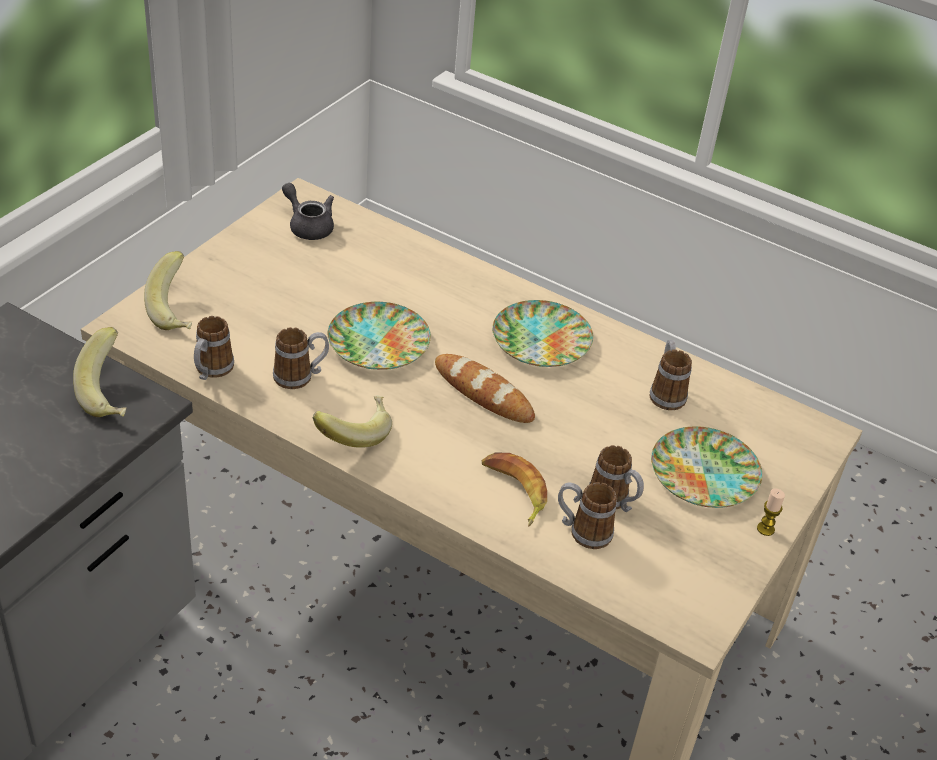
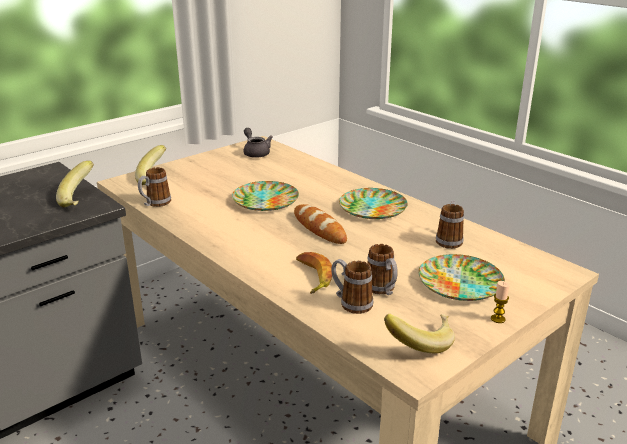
camera: 20 degrees right, 15 degrees down
(300, 376) = (207, 210): mug -> none
(353, 433) = (222, 237): banana -> banana (419, 342)

